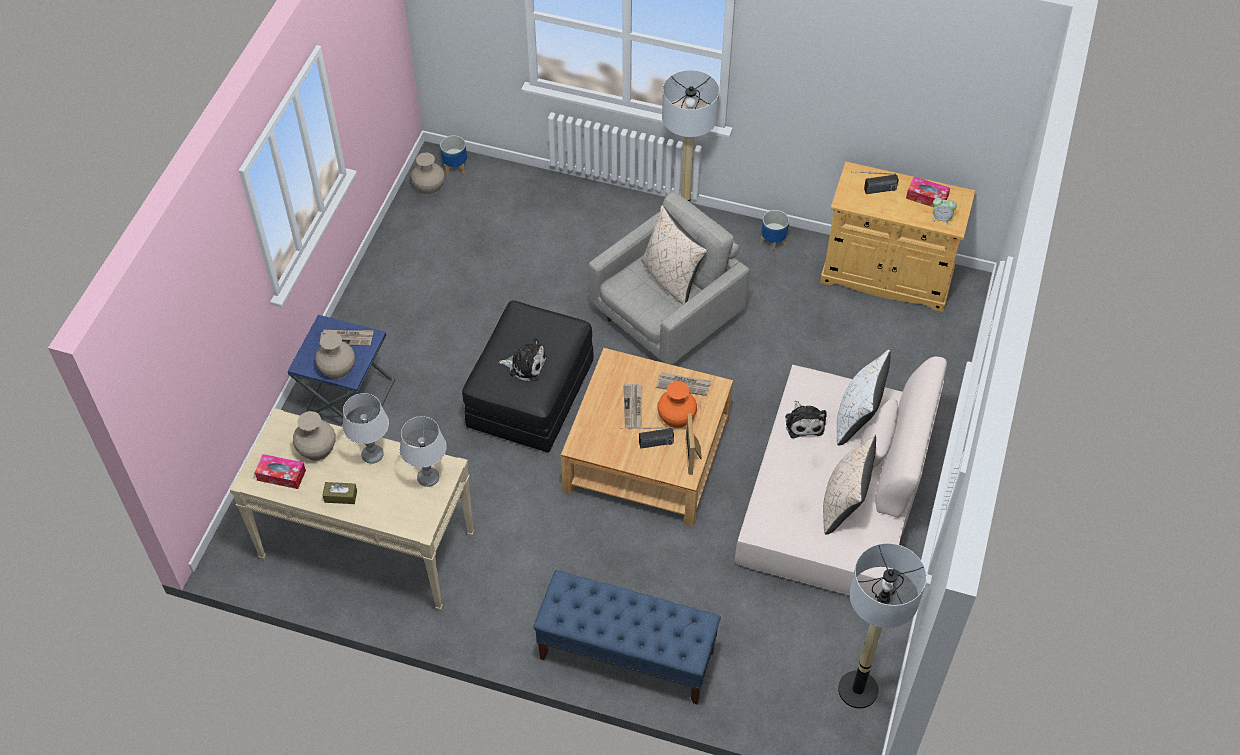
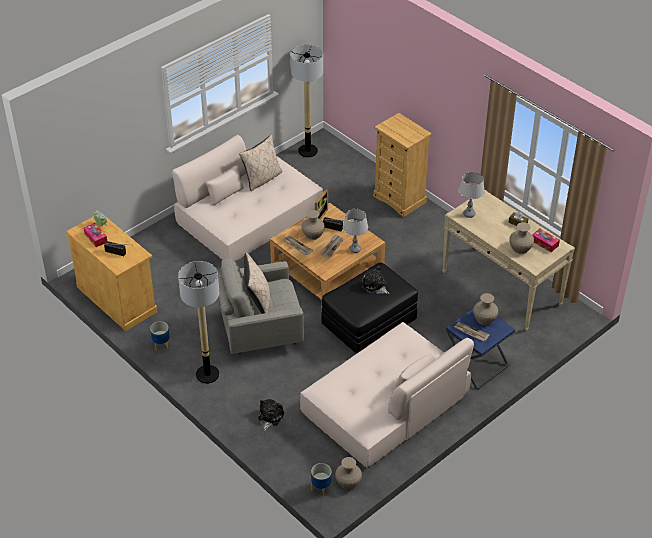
camera: 150 degrees left, 10 degrees down
(373, 455) = (492, 234): grey table lamp -> grey table lamp (354, 249)
(439, 292) = (385, 404): none -> beige sofa
(626, 655) = (400, 199): blue bench -> beige dresser
(676, 416) = (313, 234): orange vase -> beige vase
(804, 423) = (249, 215): plush toy -> plush toy (269, 417)
(857, 418) = (221, 207): white pillow -> none

